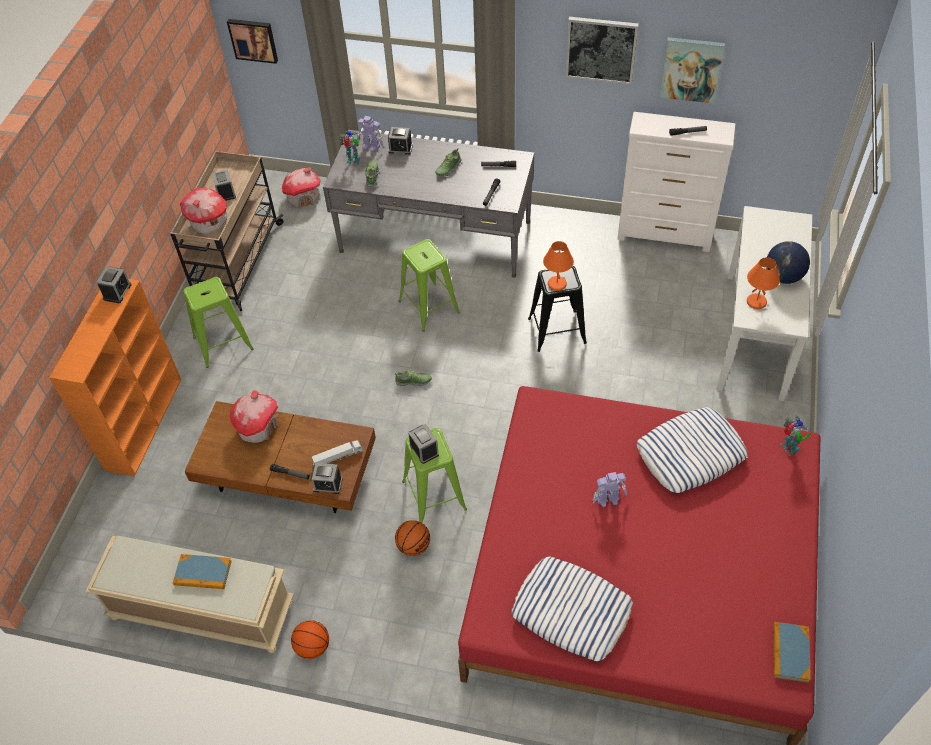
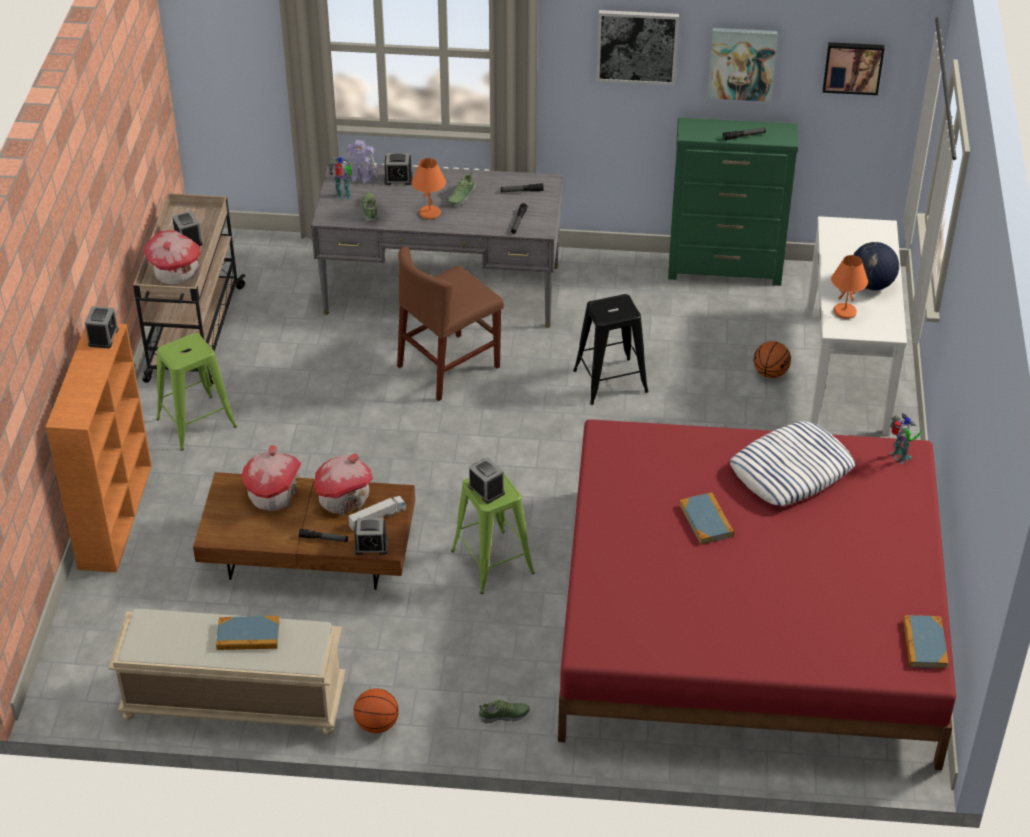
camera: 10 degrees left, 10 degrees down
(253, 39) = (211, 58): picture -> picture (853, 67)
(304, 197) = (265, 256): toy house -> toy house (344, 499)
(413, 381) = (445, 446): shoe -> shoe (504, 715)
(413, 546) = (477, 615): basketball -> basketball (770, 373)
(429, 307) = (449, 366): green stool -> brown chair
(557, 284) = (611, 314): orange table lamp -> orange table lamp (430, 213)
(572, 611) = (683, 628): pillow -> none
(608, 499) = (706, 520): toy robot -> book
(665, 235) = (725, 271): white dresser -> green dresser

